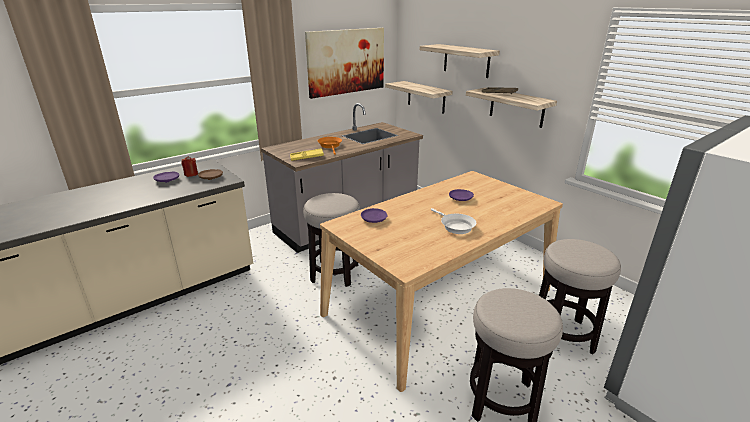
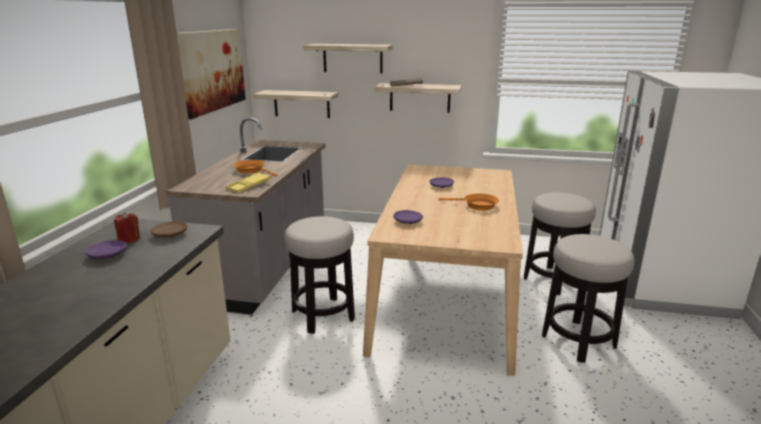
camera: 40 degrees left, 5 degrees down
(455, 226) = (477, 205): white frying pan -> orange frying pan

